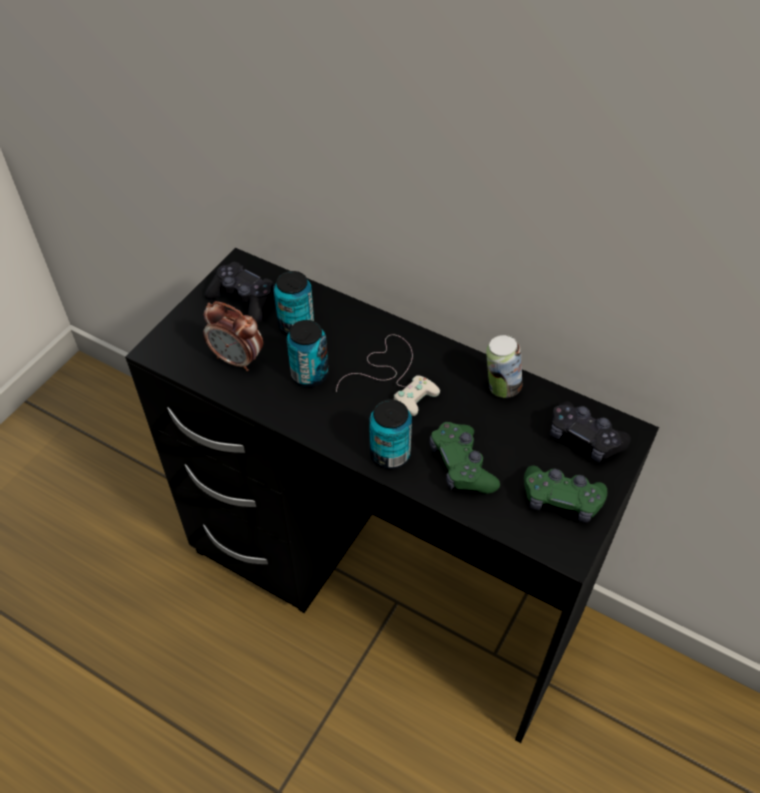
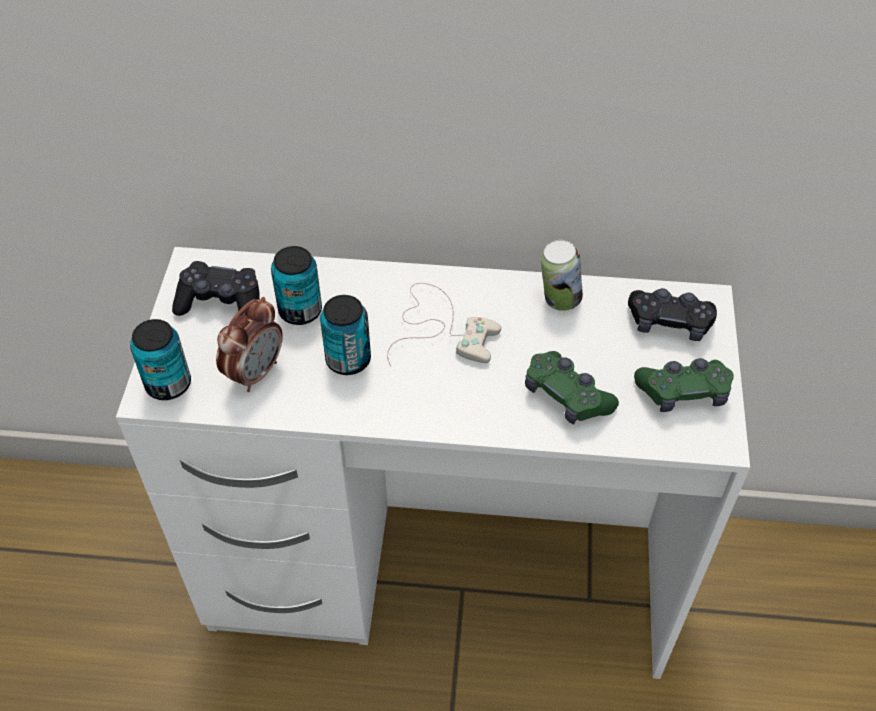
camera: 25 degrees left, 0 degrees up
(237, 360) = (255, 372): alarm clock -> alarm clock turned 60 degrees counterclockwise
(384, 585) = (439, 577): black desk -> white desk
(390, 454) = (486, 413): can -> can (168, 384)

